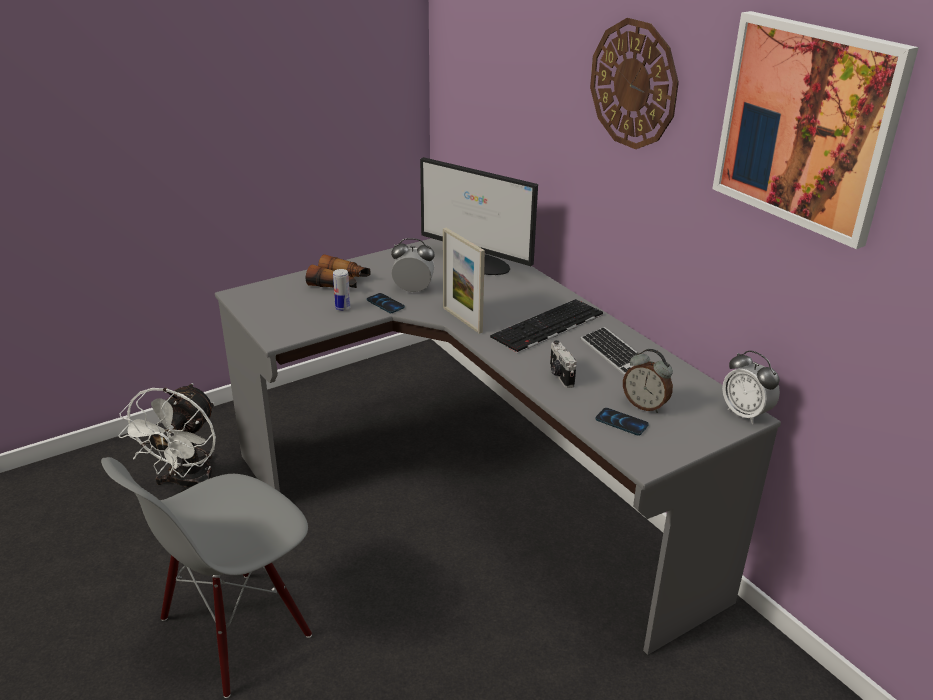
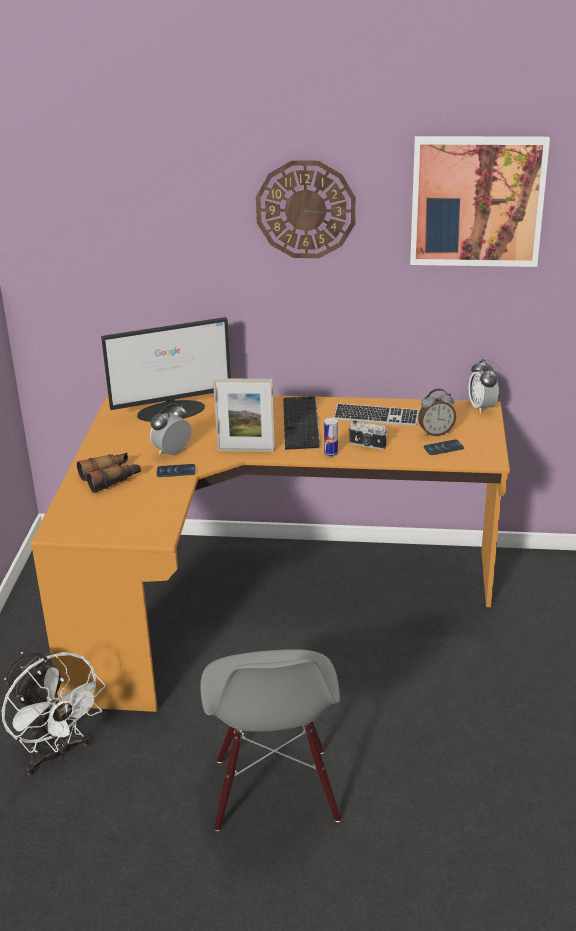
camera: 50 degrees left, 0 degrees up
(342, 308) = (154, 491): can -> can (331, 453)
(477, 489) = (264, 599): grey desk -> orange desk
(745, 414) = (482, 407): alarm clock -> alarm clock turned 75 degrees clockwise

